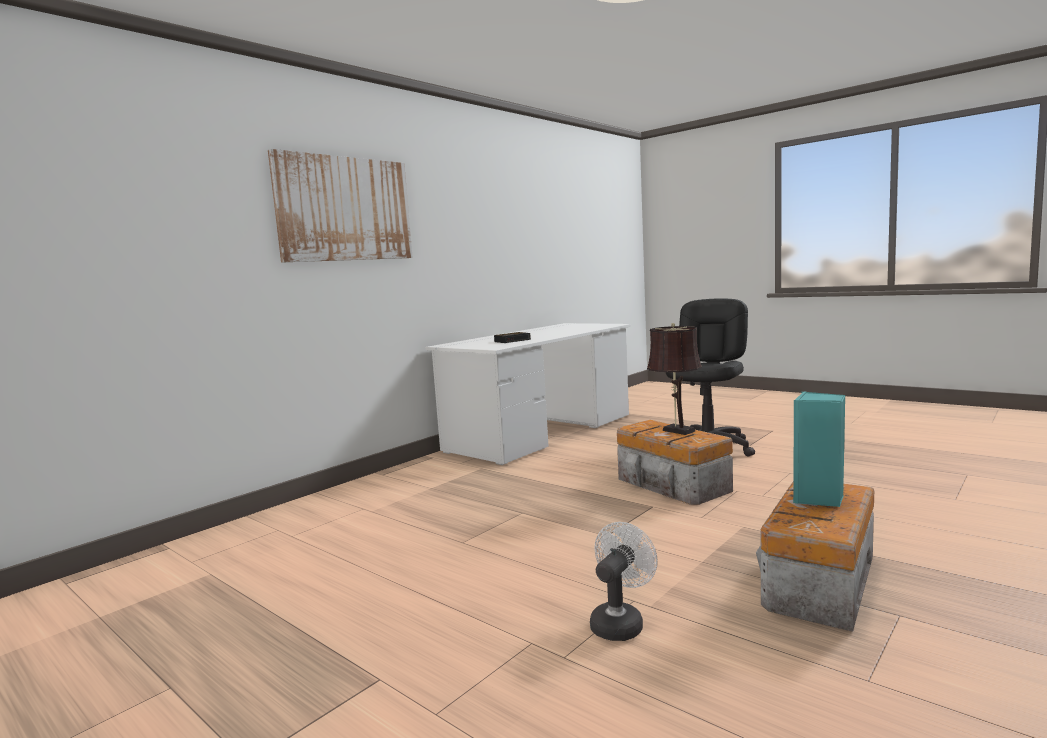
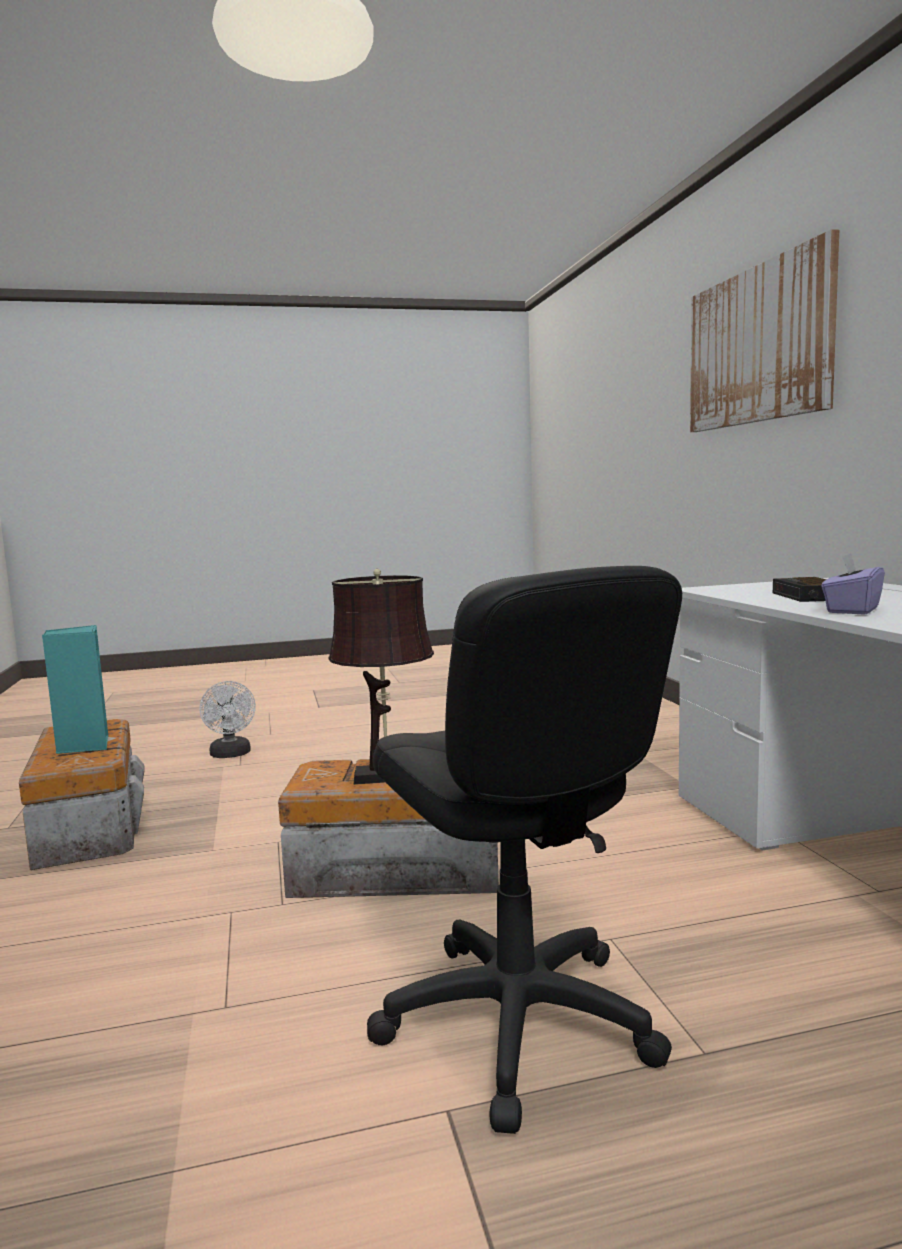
camera: 125 degrees right, 0 degrees up
(548, 336) = (851, 610): none -> purple tissue box

